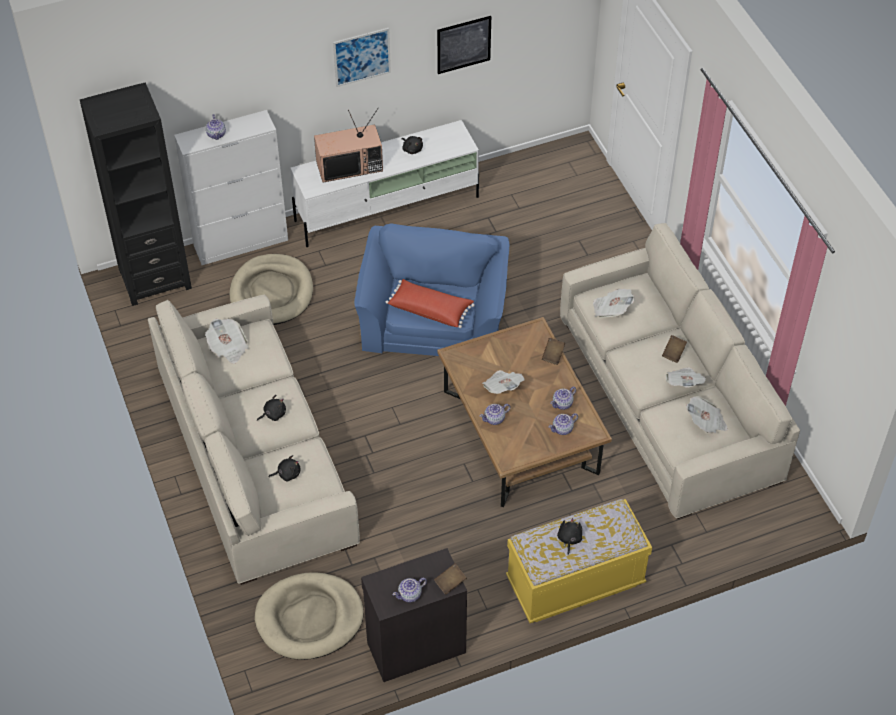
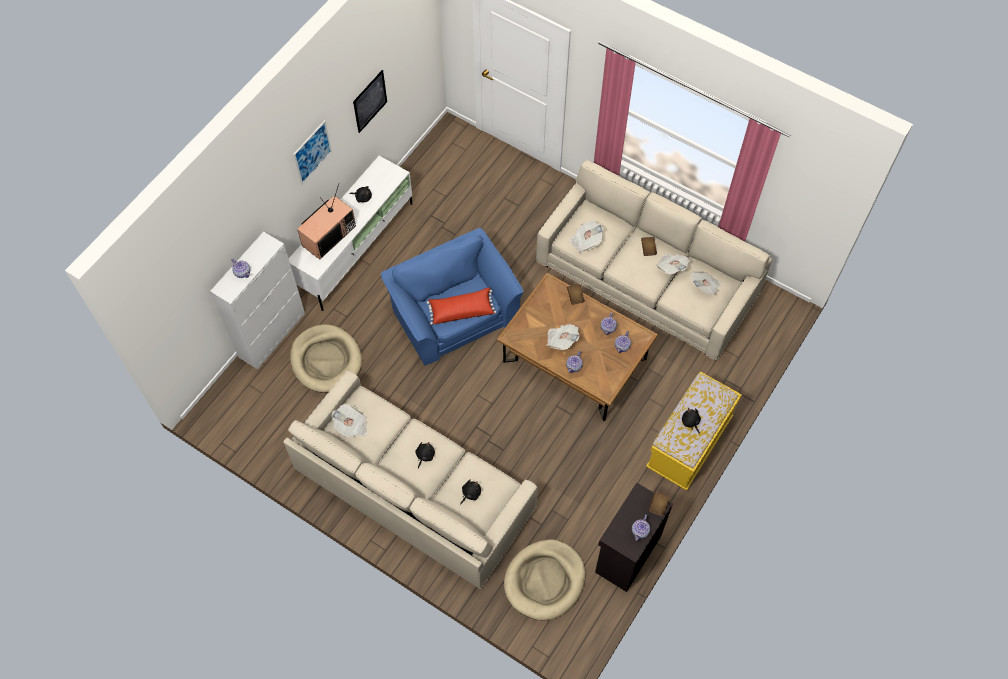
camera: 35 degrees left, 10 degrees up
(155, 278) = (231, 400): black bookcase -> none

